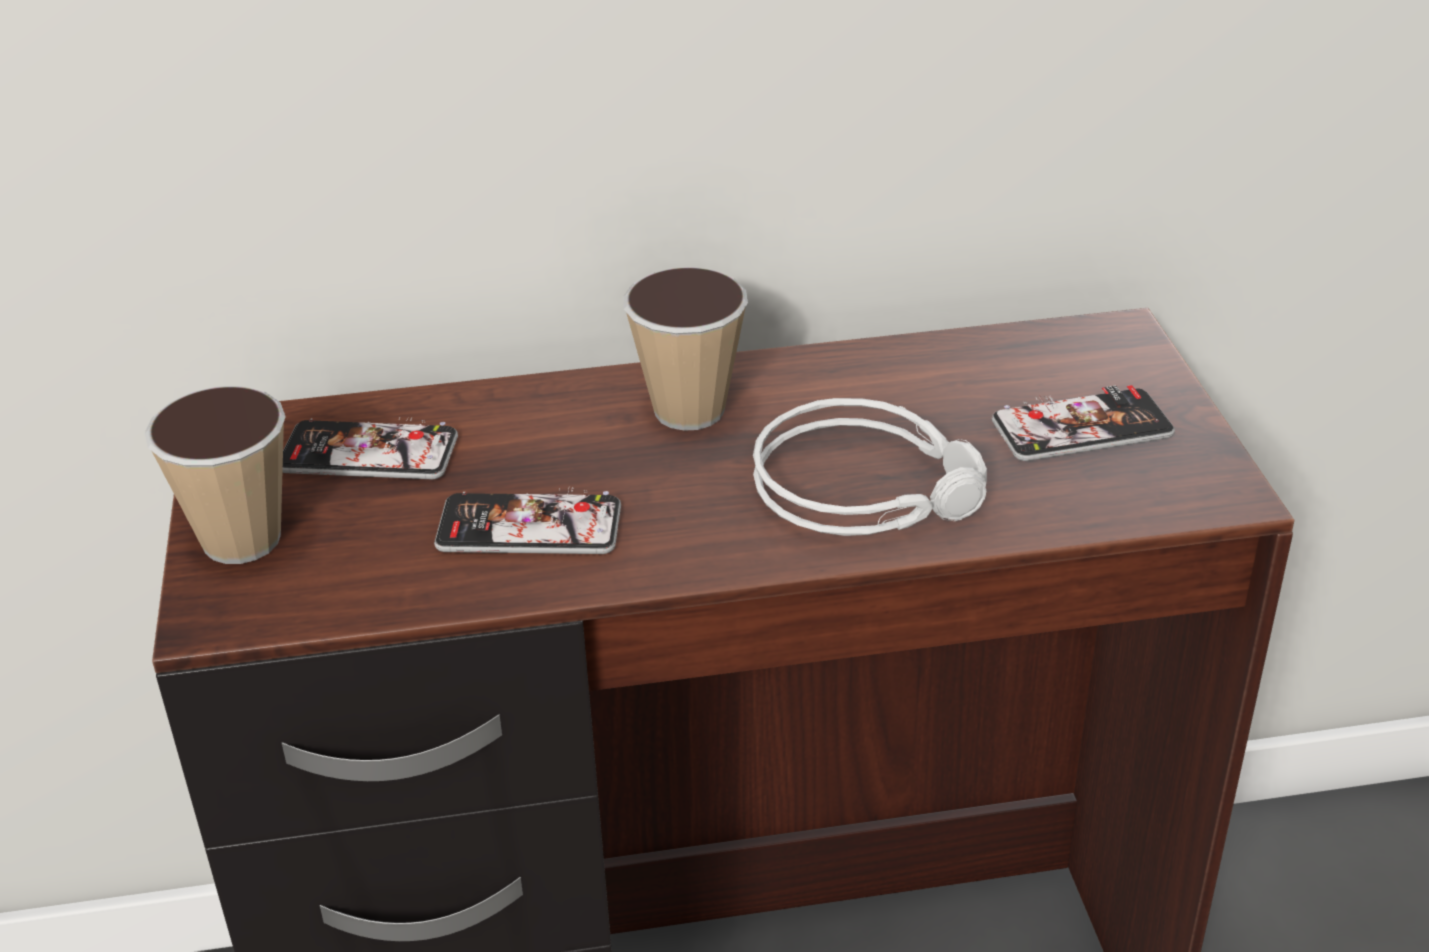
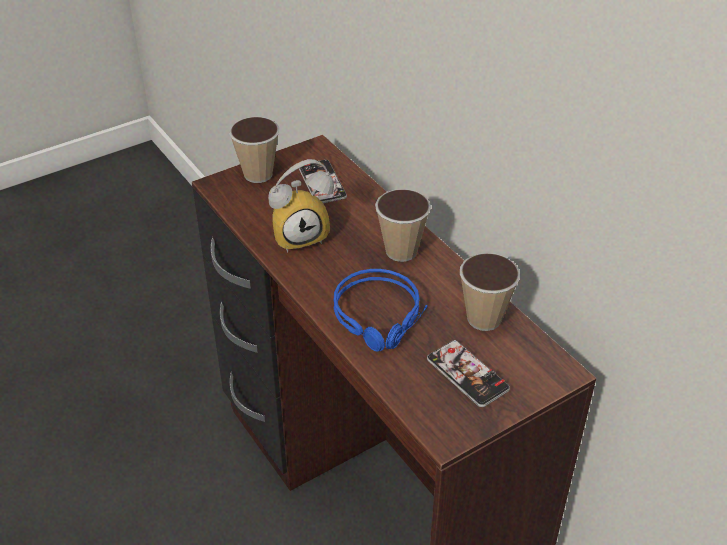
camera: 65 degrees right, 5 degrees up
(529, 527) = (301, 235): phone -> alarm clock
(870, 486) = (380, 317): grey headphones -> blue headphones
(946, 370) = (484, 319): none -> cup

